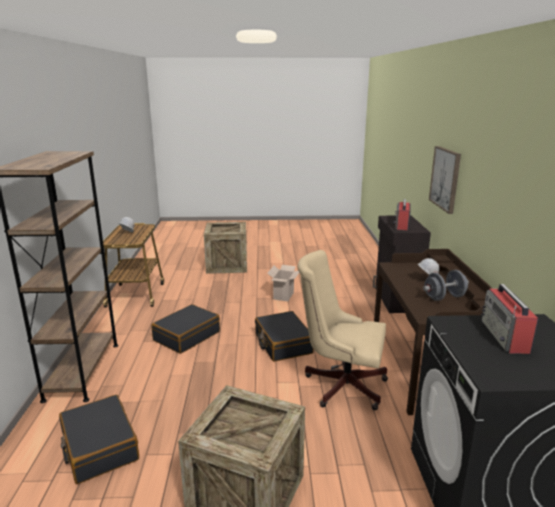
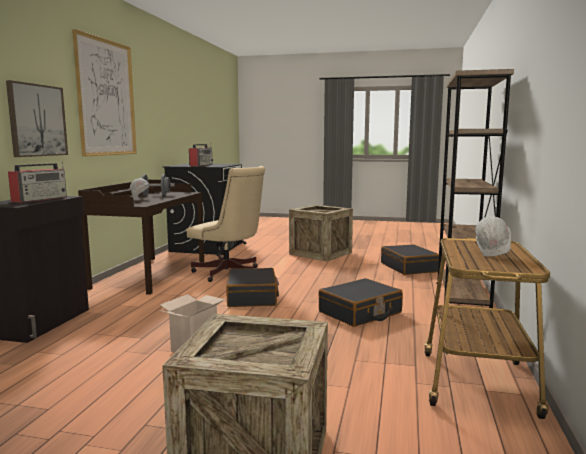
camera: 165 degrees left, 10 degrees down
(495, 171) = (106, 98): none -> picture

